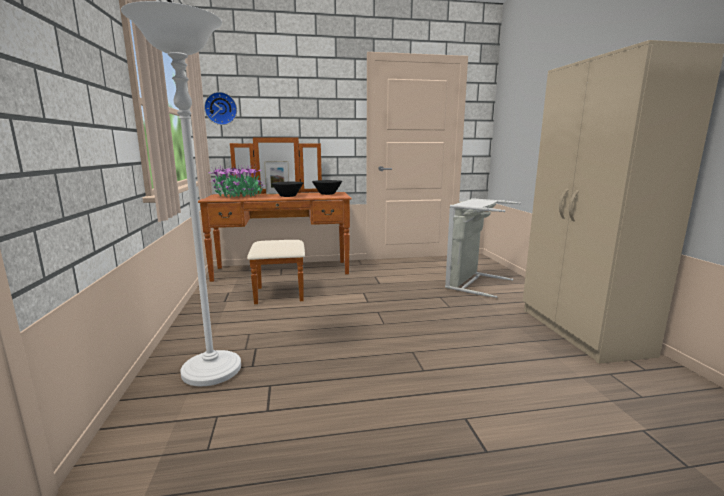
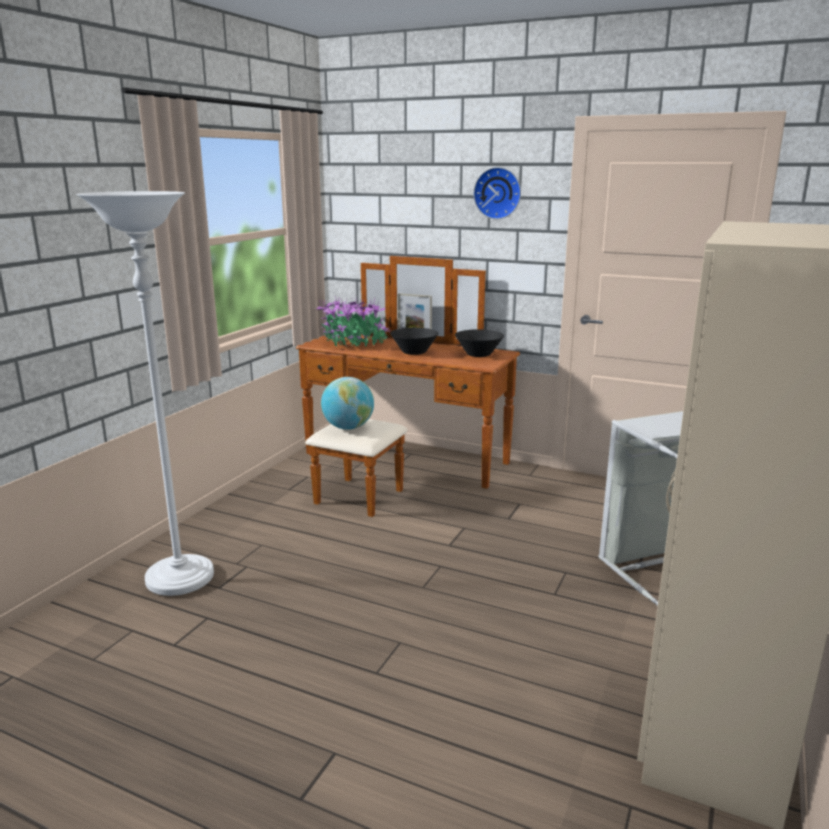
camera: 35 degrees right, 5 degrees up
(221, 108) = (356, 212): wall clock -> wall clock (498, 193)
(272, 244) = (348, 427): none -> globe

